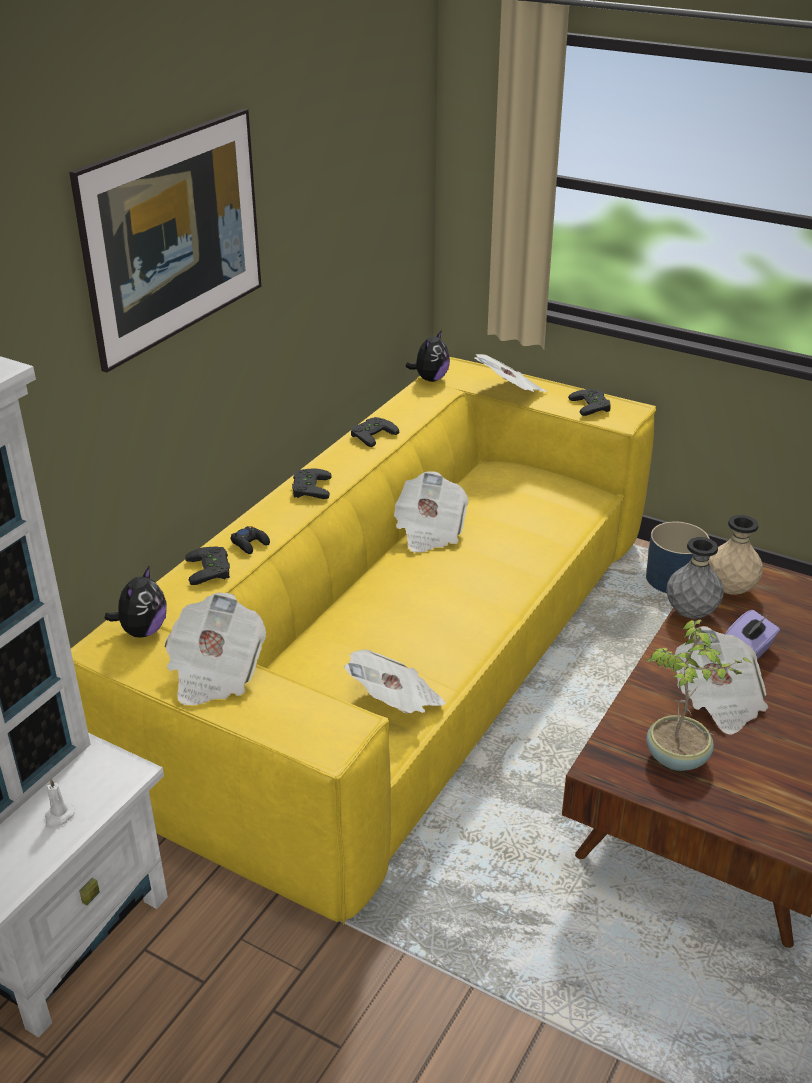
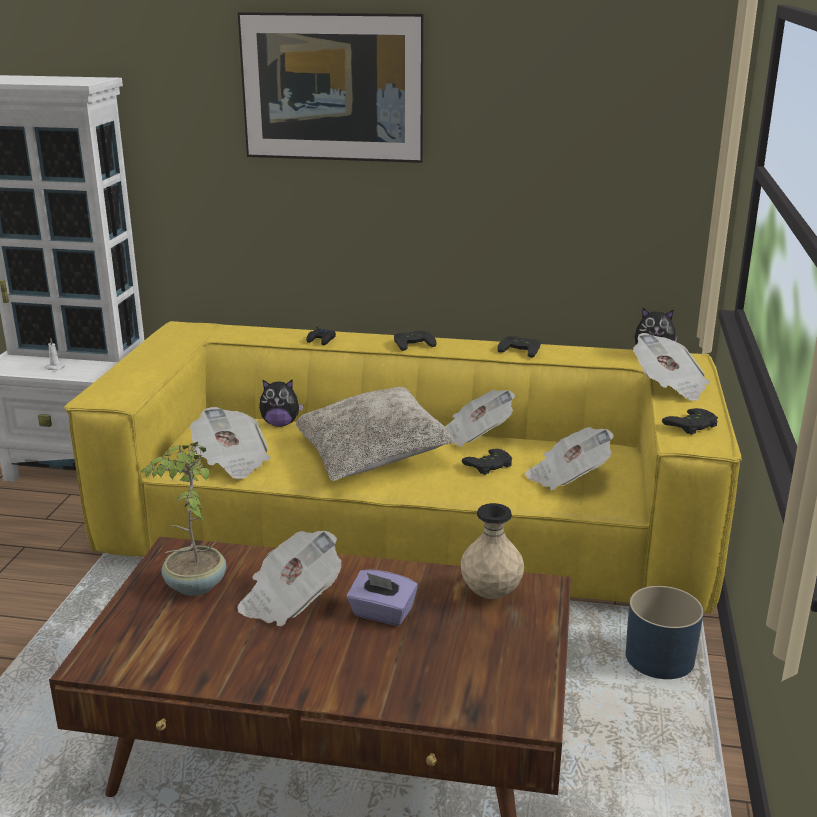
camera: 70 degrees right, 10 degrees down
(142, 630) = (202, 333): plush toy -> plush toy (280, 424)
(212, 569) = (282, 336): black game controller -> black game controller (489, 466)
(214, 672) = (163, 356): newspaper -> newspaper (567, 477)
(427, 600) = (370, 451): none -> beige pillow
(690, 613) = (429, 573): grey vase -> none

